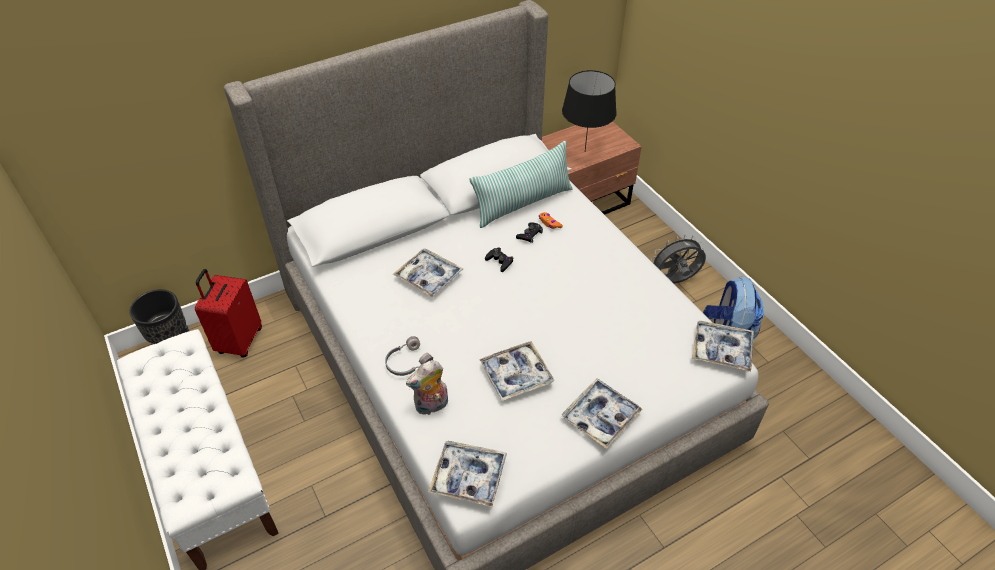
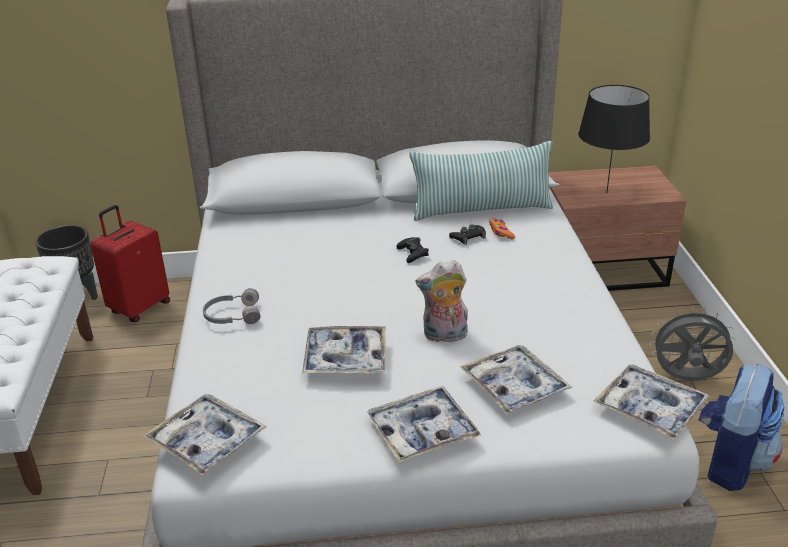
camera: 25 degrees right, 15 degrees down
(428, 277) = (320, 249): tray -> tray (514, 386)
(431, 406) = (224, 362): plush toy -> plush toy (444, 336)

